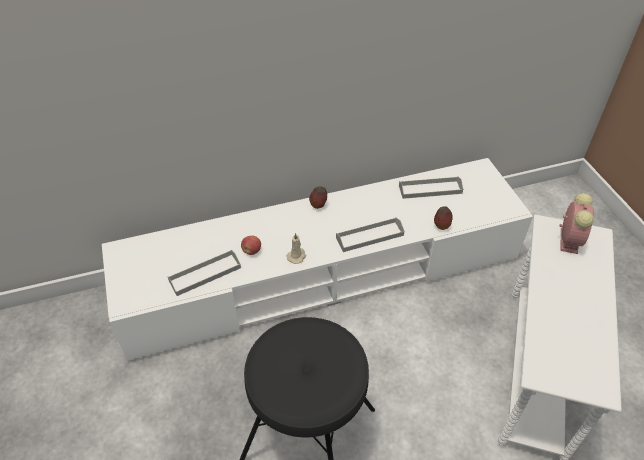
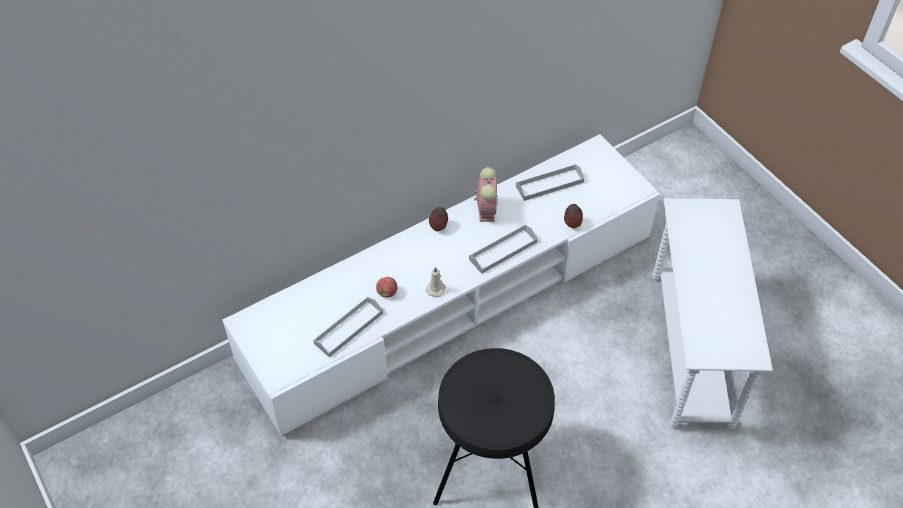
camera: 15 degrees left, 5 degrees up
(568, 239) = (701, 218): alarm clock -> alarm clock (486, 209)

